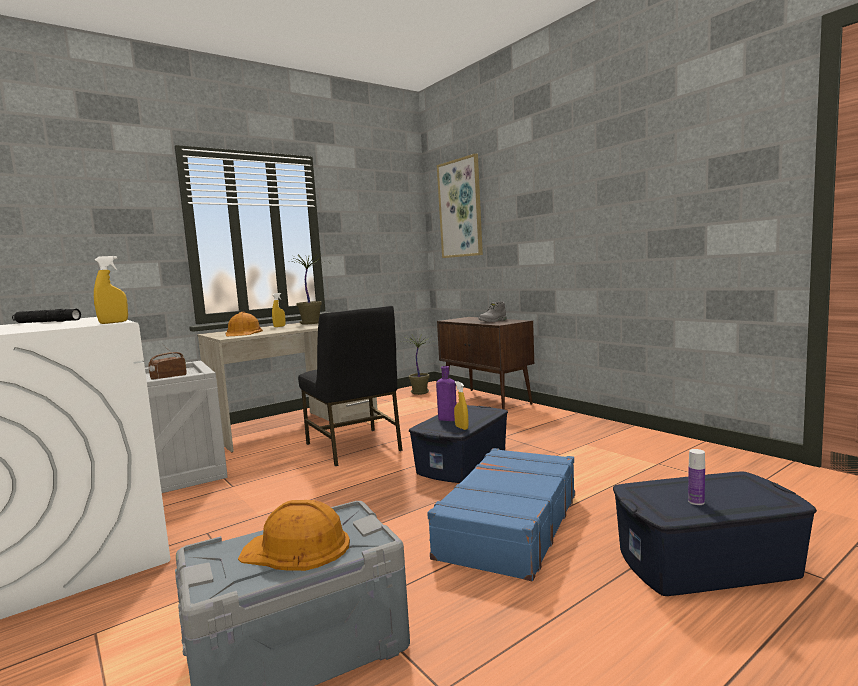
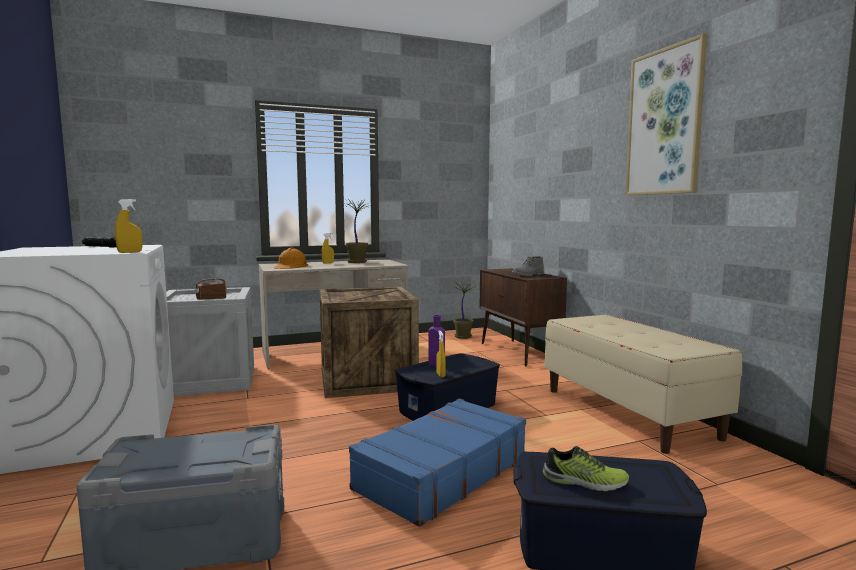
camera: 15 degrees right, 0 degrees up
(297, 548) = (195, 454): orange hard hat -> none
(354, 447) = (367, 379): black chair -> crate
(460, 208) = (516, 161): picture -> picture (665, 122)
(629, 440) = (628, 412): none -> beige bench
(696, 502) = (584, 482): bottle -> shoe

